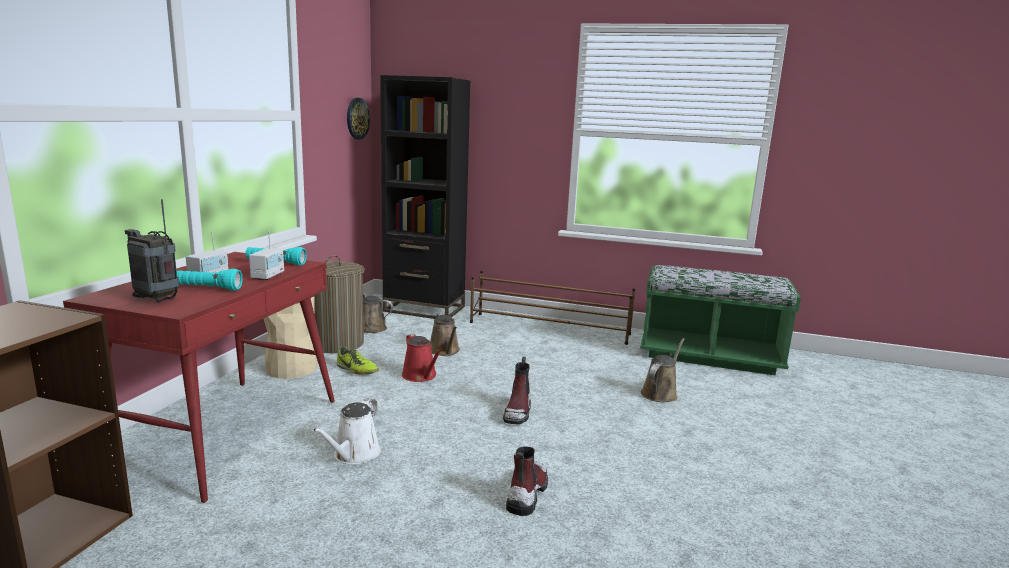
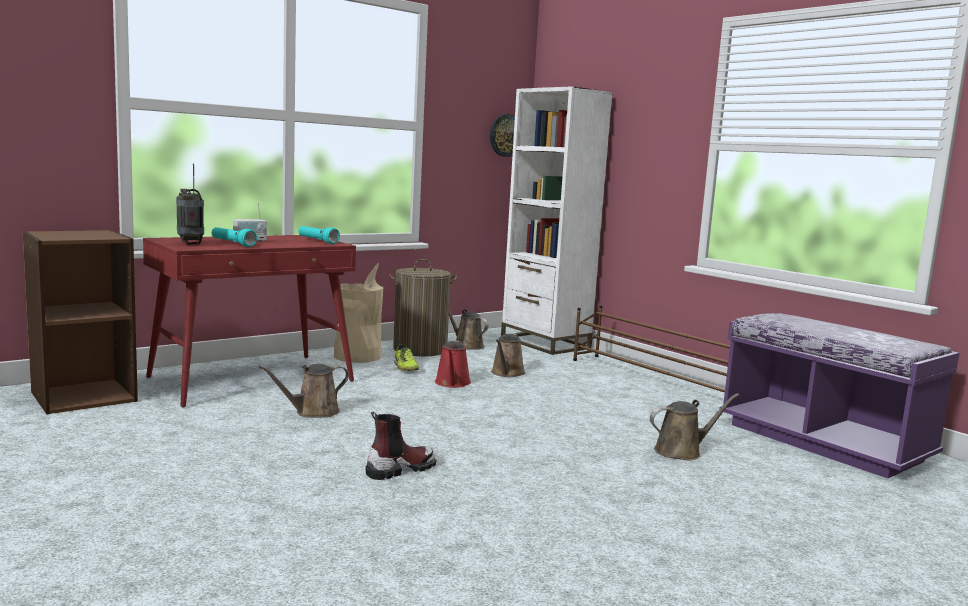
camera: 35 degrees right, 5 degrees down
(268, 276) = (291, 245): radio -> none
(354, 455) = (313, 412): white watering can -> brown watering can
(424, 309) = (545, 343): black bookcase -> white bookcase
(518, 412) = (494, 425): boot -> none
(709, 356) = (823, 442): green bench -> purple bench

